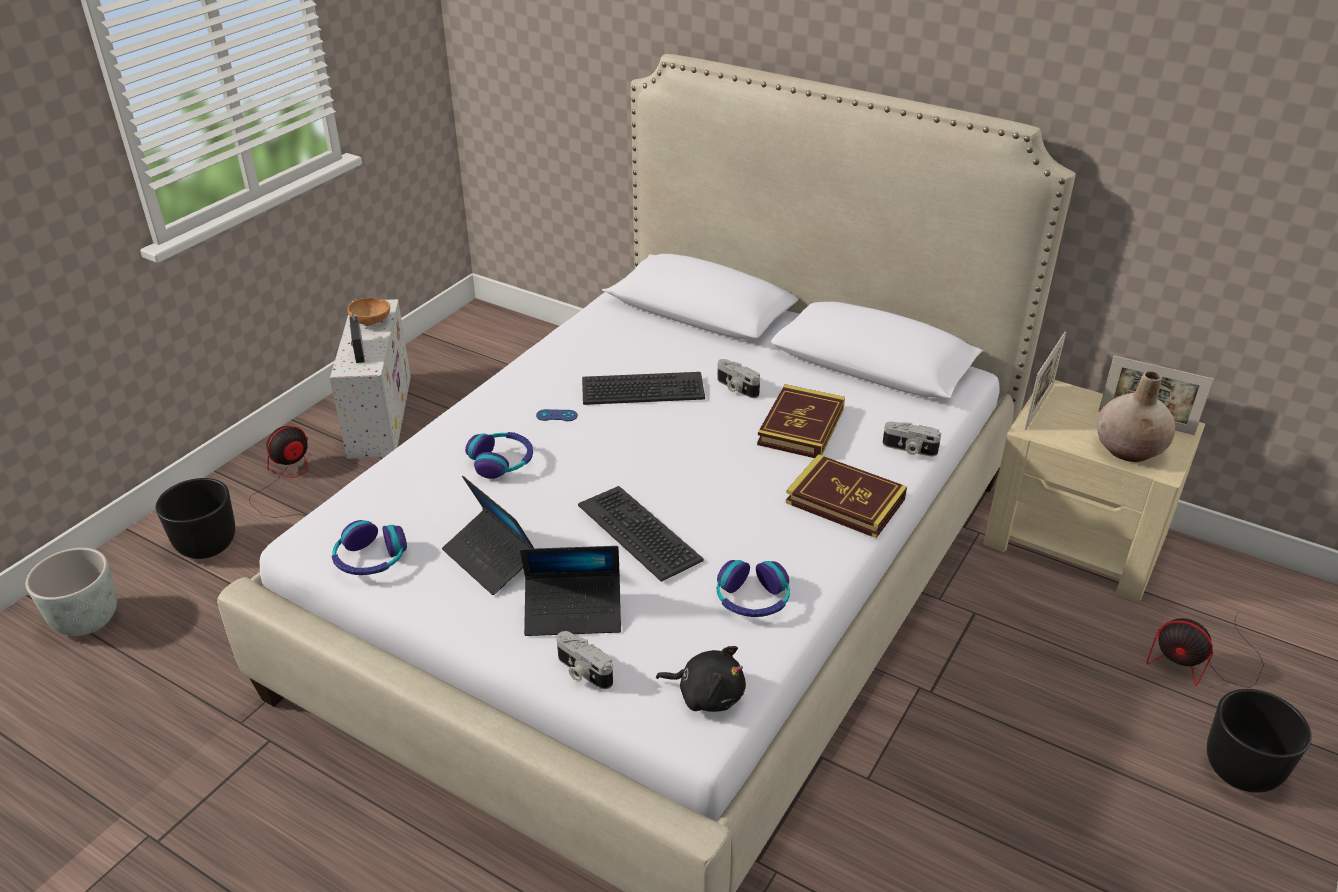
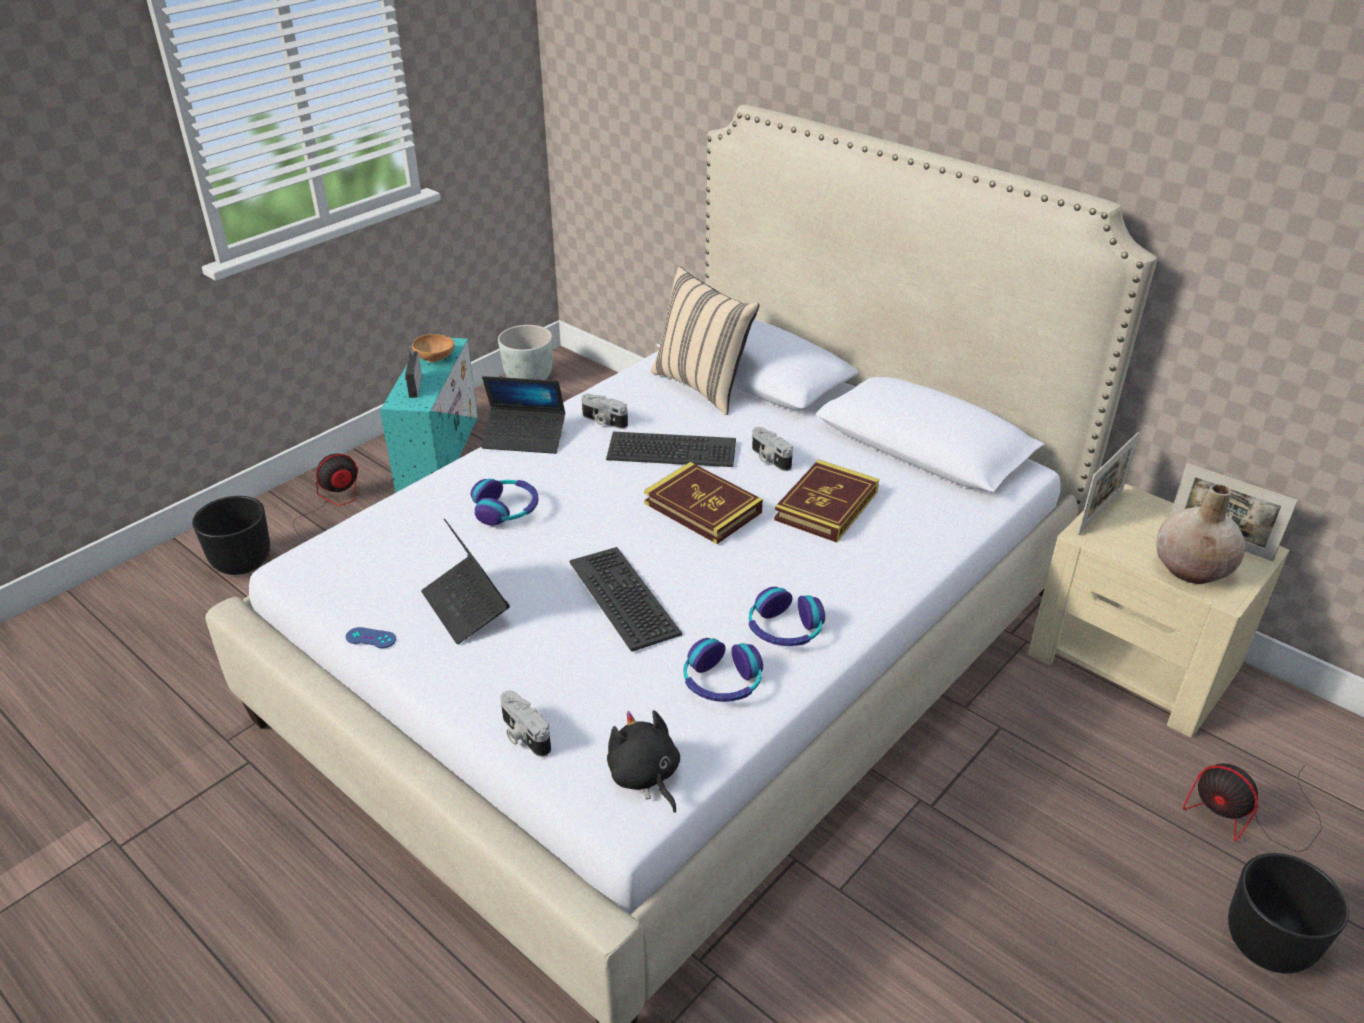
camera: 10 degrees right, 0 degrees up
(87, 619) = (115, 621): grey planter -> grey planter (529, 379)
(370, 559) = (349, 593): headphones -> headphones (784, 629)
(380, 413) = (439, 451): white storage box -> turquoise storage box
(556, 415) = (576, 468): blue game controller -> blue game controller (371, 638)
(573, 612) = (532, 672): laptop -> laptop (524, 438)
(654, 325) = (703, 386): none -> beige pillow
(707, 694) = (645, 777): black plush toy -> black plush toy turned 150 degrees counterclockwise
(845, 501) = (851, 590): book -> book (702, 508)
(909, 449) = (937, 542): camera -> camera (603, 421)

